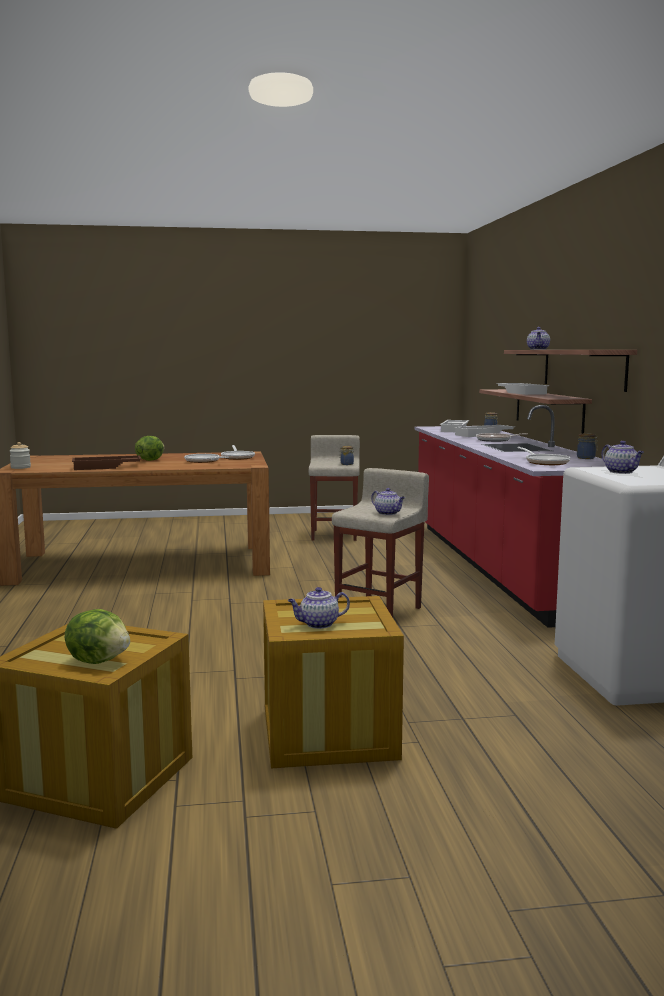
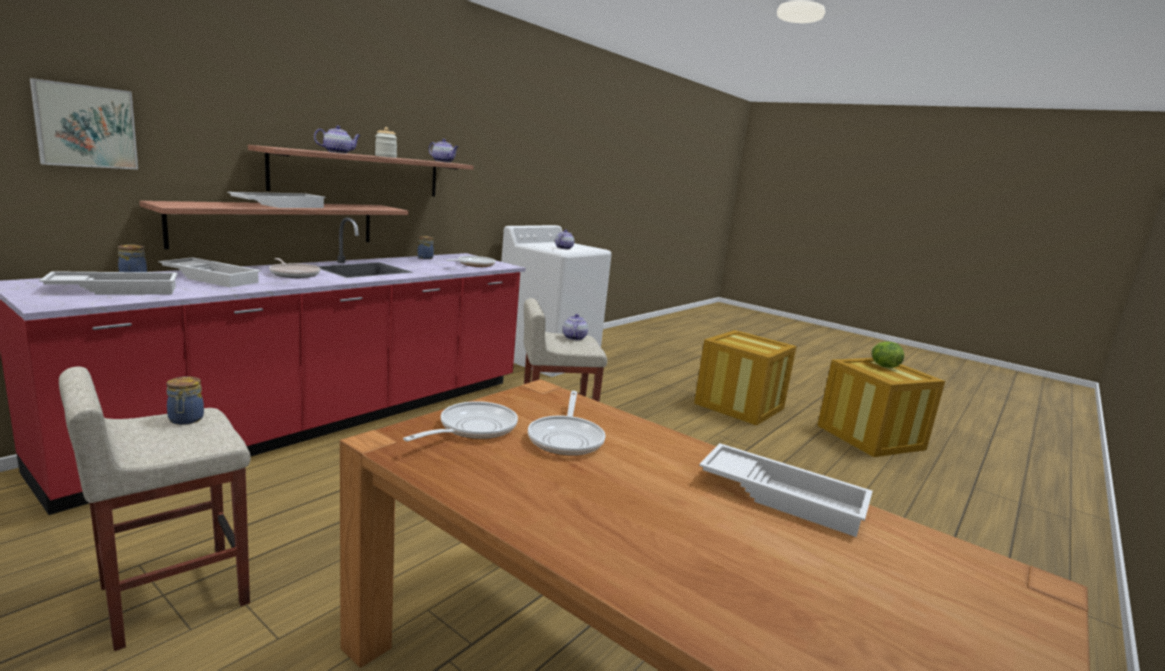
camera: 135 degrees left, 5 degrees up
(20, 467) = (1016, 605): jar -> jar (385, 157)
(106, 467) = (783, 496): brown tray -> white tray
(150, 460) = (646, 499): lettuce -> none
(318, 624) = (760, 344): teapot -> teapot (443, 162)
(508, 347) = (85, 126): none -> picture

